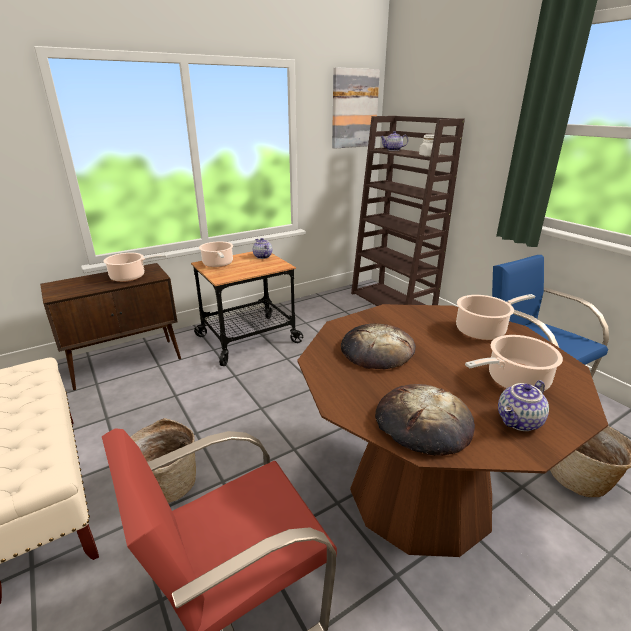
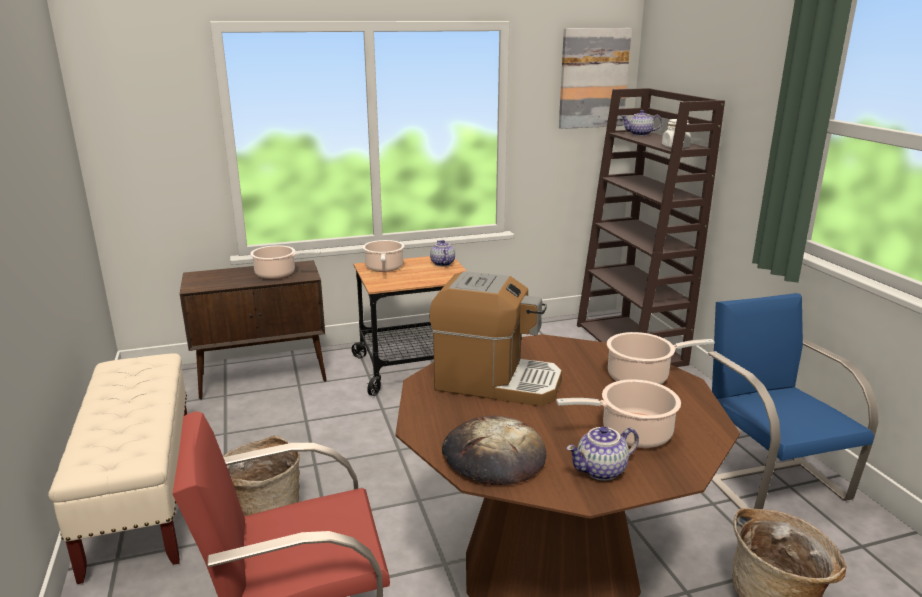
camera: 15 degrees right, 5 degrees down
(376, 350) = (496, 382): bread -> coffee machine

